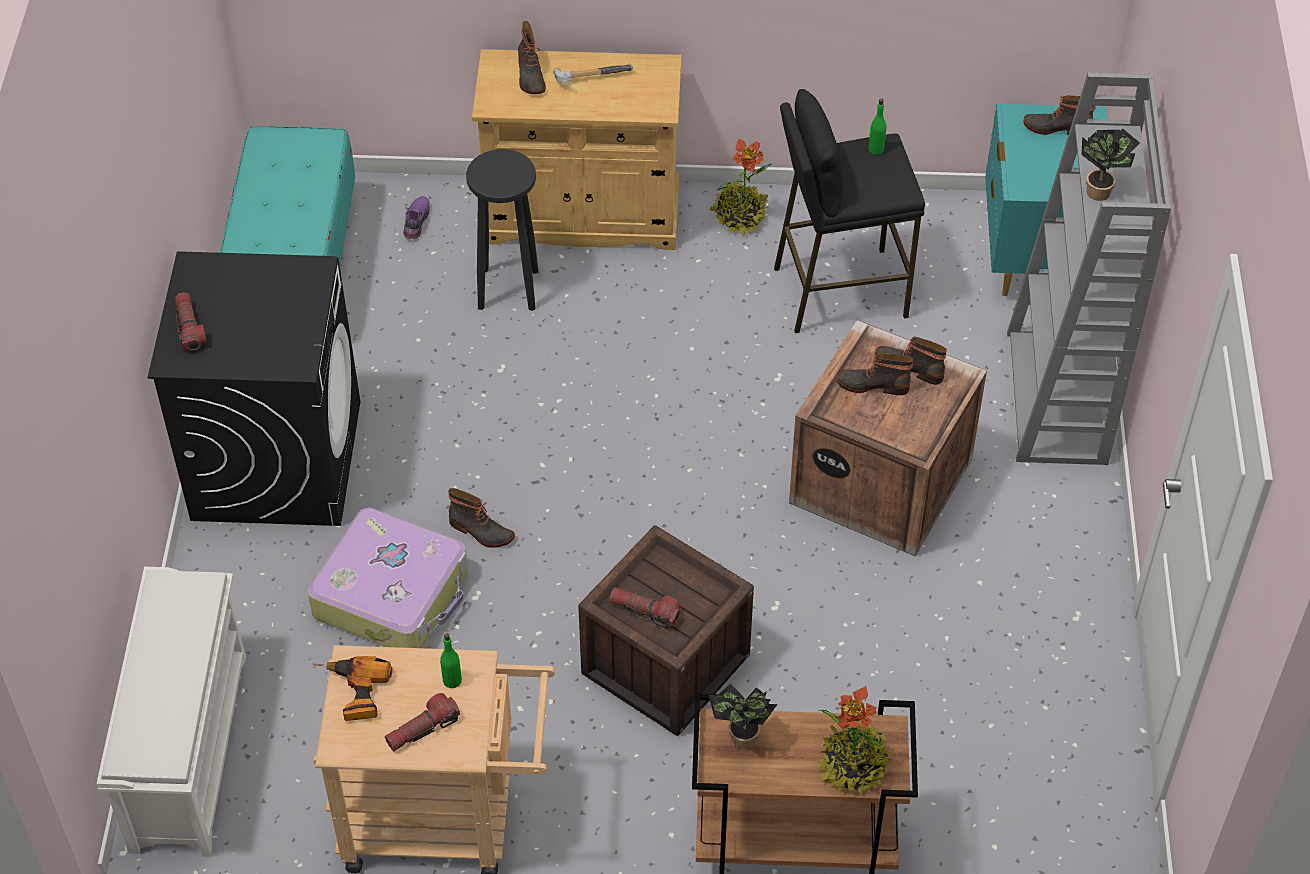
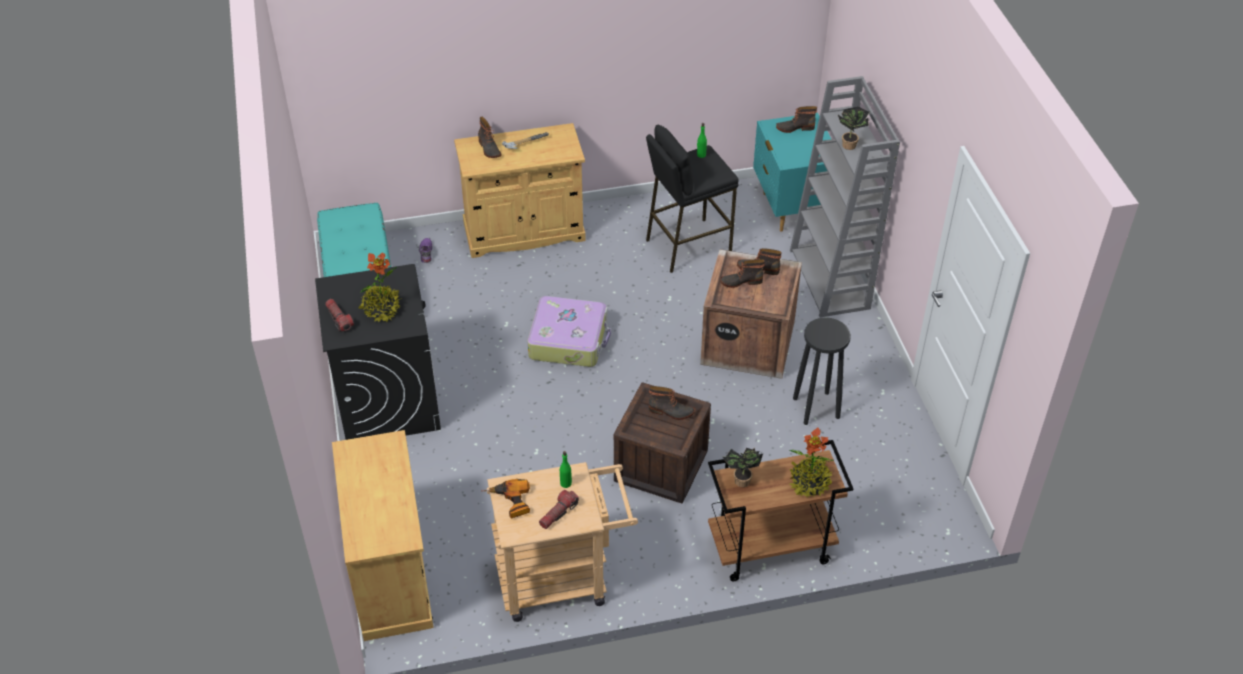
camera: 15 degrees left, 5 degrees down
(188, 749) = (391, 574): white shoe rack -> beige cabinet
(393, 594) = (486, 461): suitcase -> suitcase (569, 340)
(481, 532) = (526, 416): boot -> boot (671, 412)
(508, 288) = (494, 279): black stool -> black stool (816, 407)
(645, 611) = (653, 430): flashlight -> none
(739, 217) = (616, 216): potted plant -> potted plant (381, 309)

